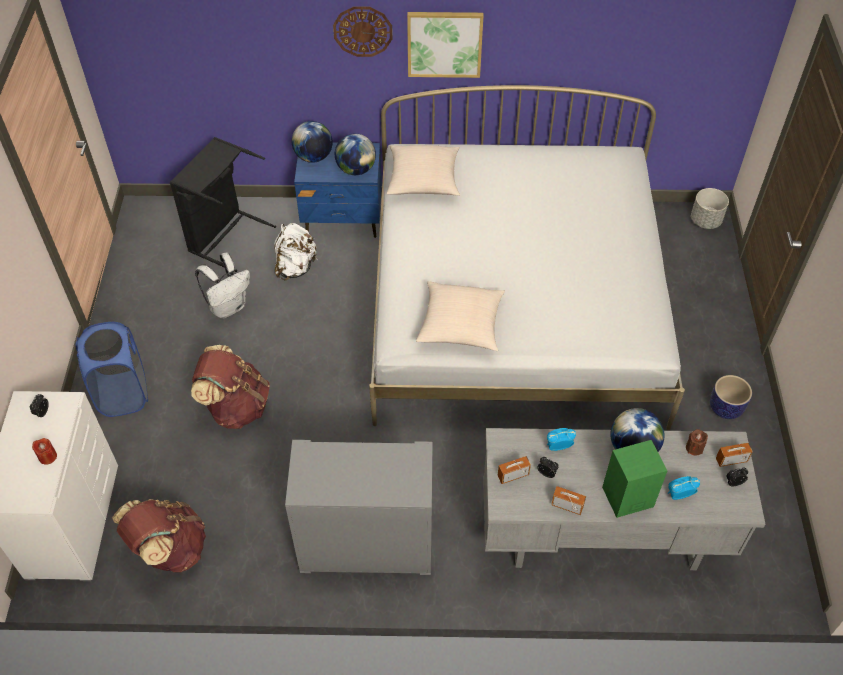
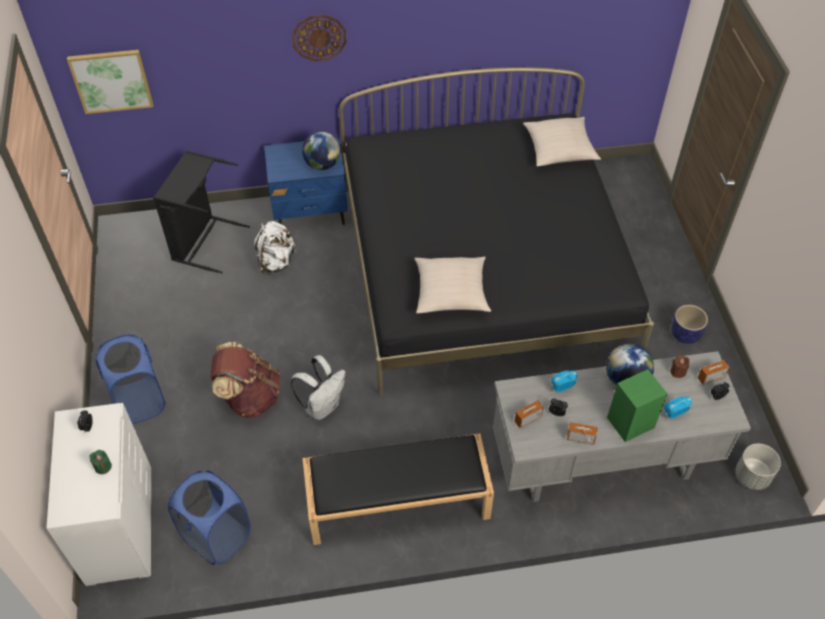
camera: 10 degrees left, 0 degrees up
(48, 456) = (103, 467): red candle -> green candle
(169, 549) = (217, 536): brown backpack -> blue laundry basket
(228, 307) = (222, 306): white backpack -> white backpack (322, 406)
(313, 157) = (280, 157): globe -> none
(366, 544) = (396, 502): grey dresser -> black bench
(423, 180) = (388, 166): beige pillow -> beige pillow (559, 150)
(444, 43) = (394, 41): picture -> picture (111, 80)
(515, 305) = (483, 269): white bed -> black bed
(705, 221) = (634, 172): grey planter -> grey planter (752, 476)

